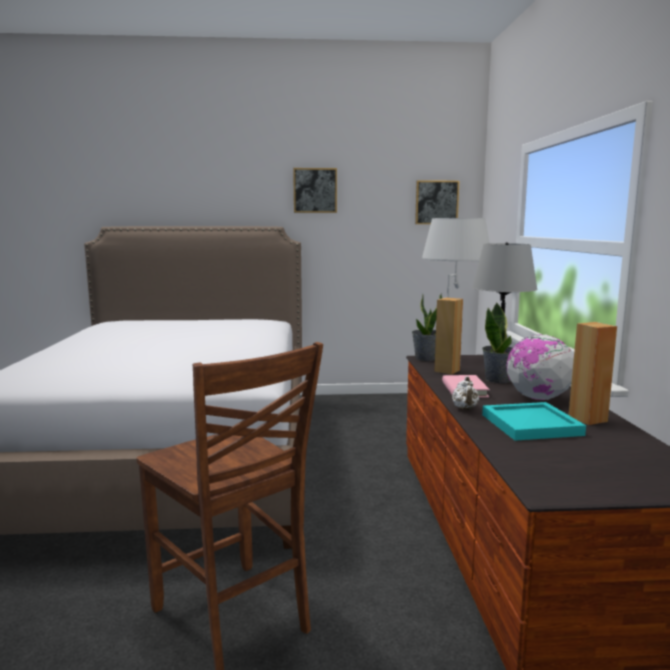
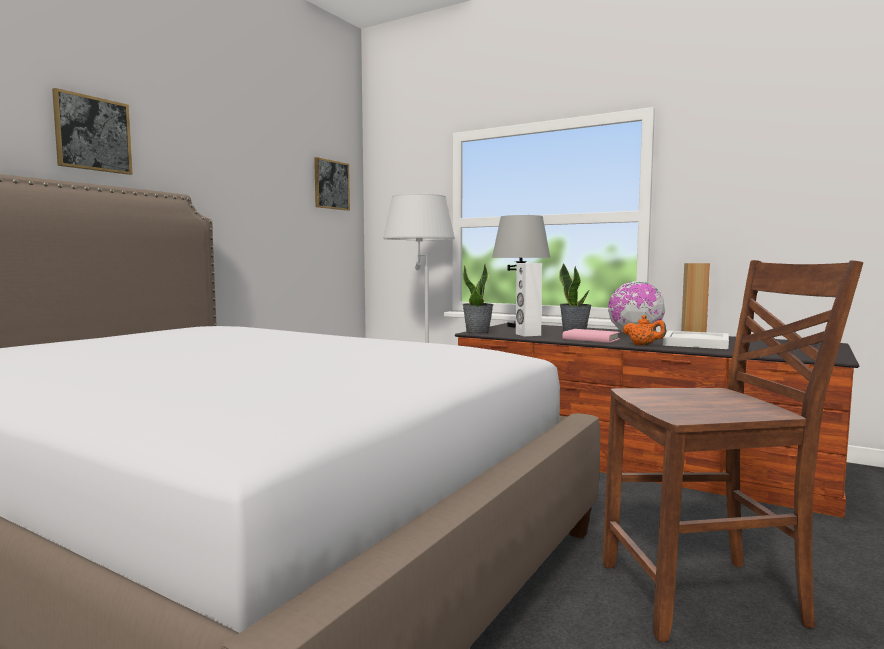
camera: 55 degrees left, 5 degrees down
(315, 190) = (216, 150): picture -> picture (93, 134)
(446, 371) = (527, 334): brown speaker -> white speaker
(465, 409) = (643, 345): white teapot -> orange teapot
(529, 424) = (695, 343): turquoise tray -> white tray

